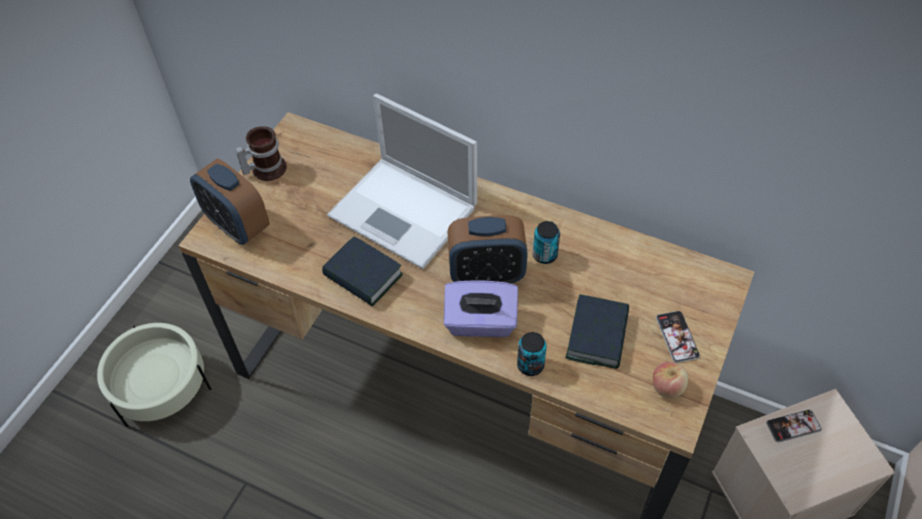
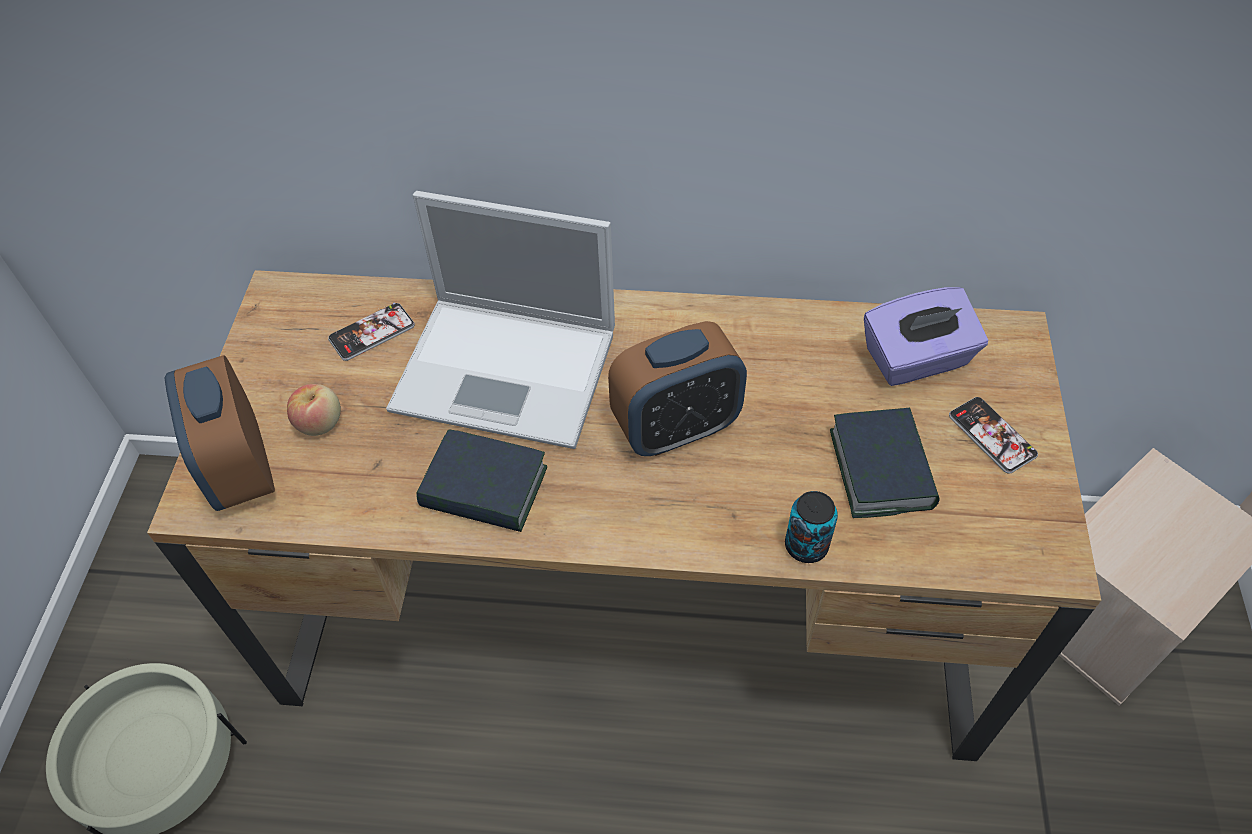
camera: 20 degrees left, 0 degrees up
(237, 225) = (241, 469): alarm clock -> alarm clock turned 45 degrees clockwise
(265, 168) = (252, 366): mug -> none
(480, 323) = (701, 504): purple tissue box -> purple tissue box (916, 359)
(545, 255) = (748, 374): can -> none
(667, 387) = (1016, 513): apple -> apple (320, 423)
(793, 426) = (1127, 516): phone -> phone (372, 332)

